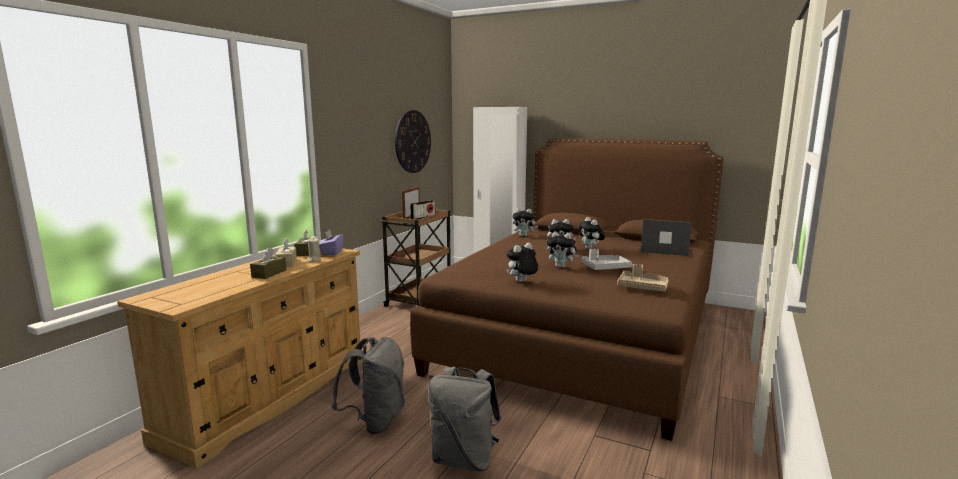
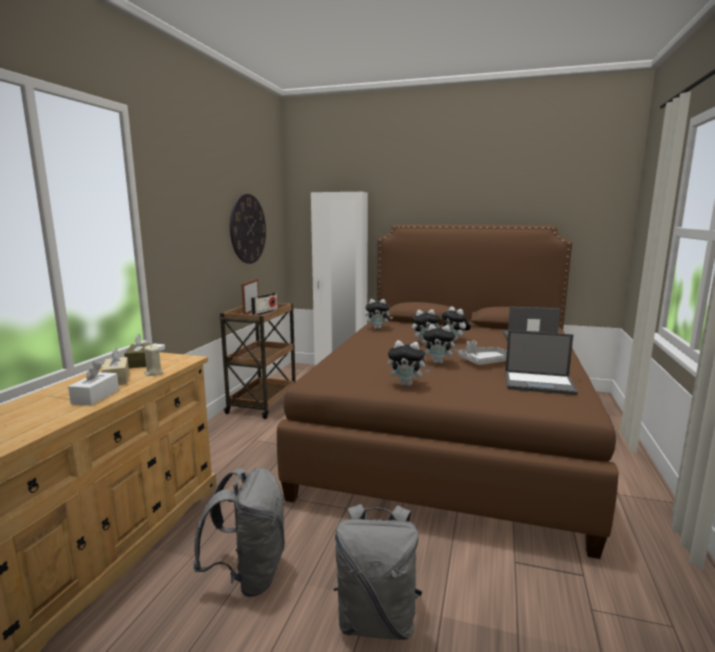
camera: 10 degrees left, 0 degrees up
(269, 273) = (95, 396): brown tissue box -> white tissue box
(331, 252) = (173, 361): purple tissue box -> none
(521, 282) = (407, 384): plush toy -> plush toy turned 120 degrees counterclockwise
(642, 287) = (539, 383): beige tray -> laptop

